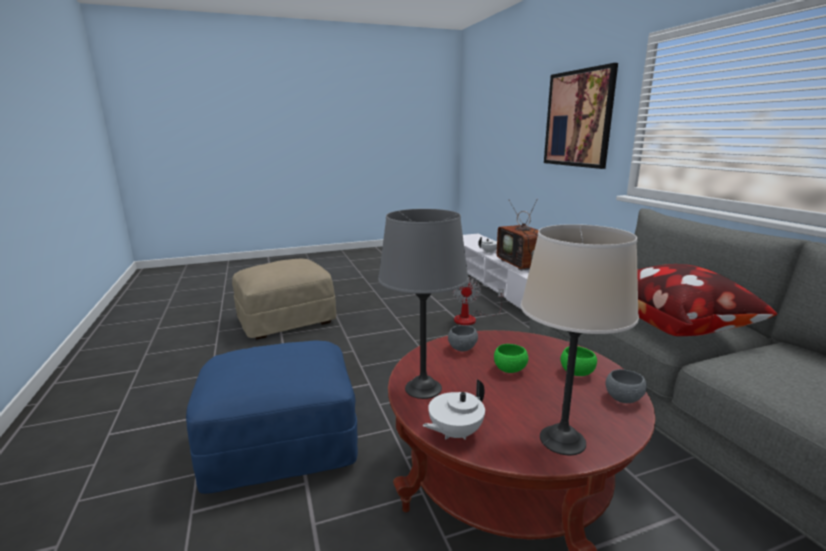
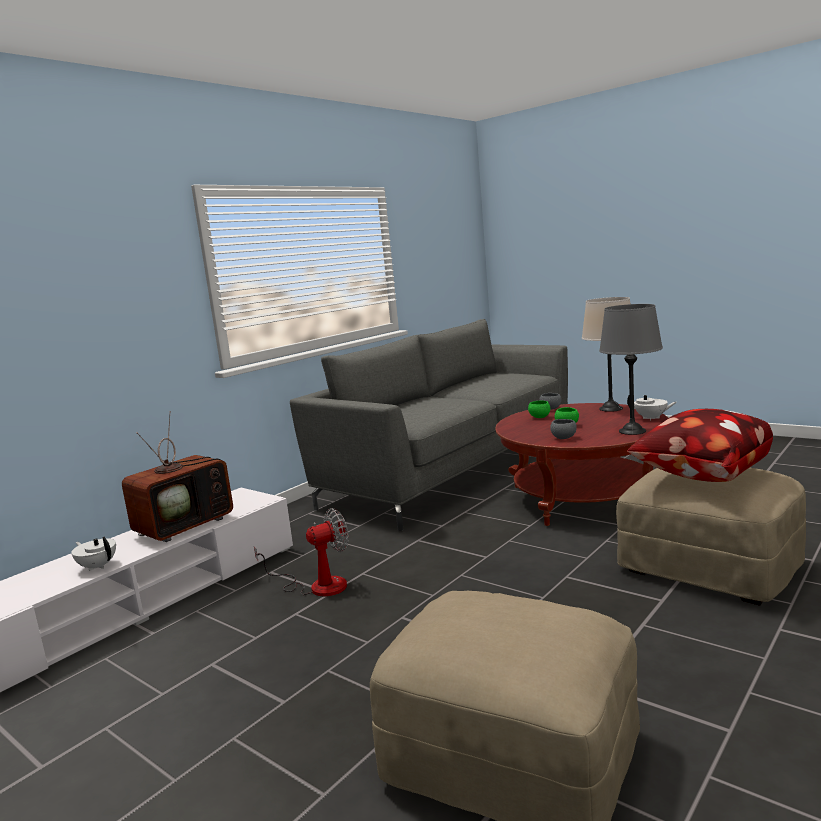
camera: 120 degrees left, 5 degrees down
(281, 446) = (711, 567): blue ottoman -> beige ottoman
(578, 119) = (103, 288): picture -> none
(679, 327) = (451, 401): pillow -> pillow (700, 475)

